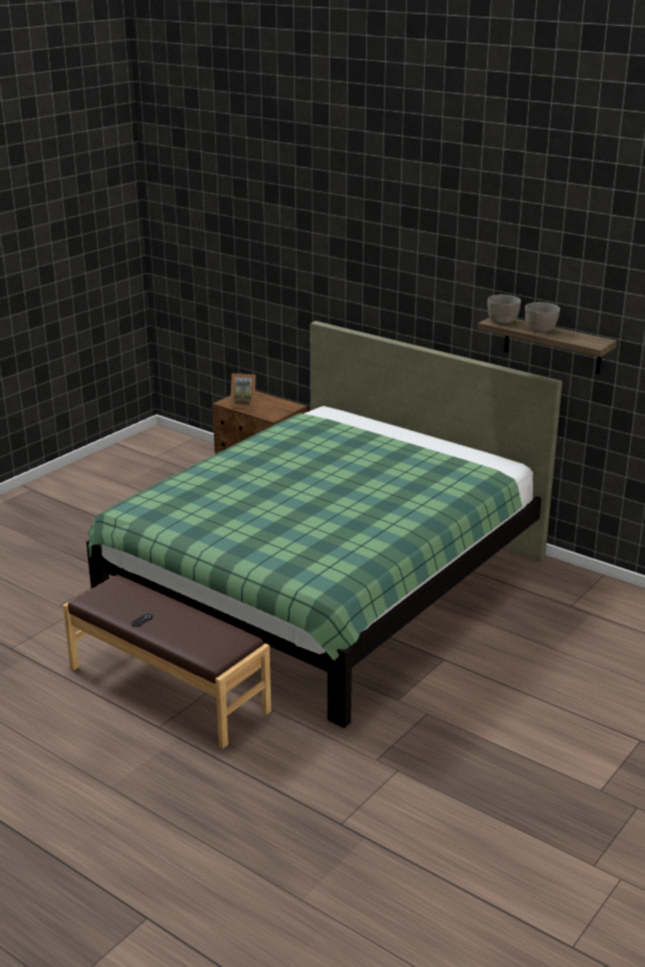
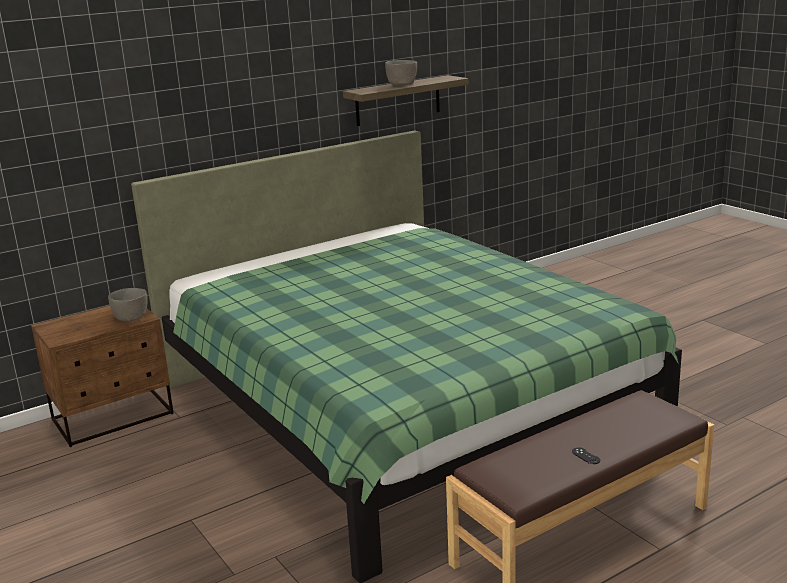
camera: 70 degrees left, 5 degrees down
(244, 405) = (83, 330): picture frame -> none
(503, 321) = (367, 90): grey bowl -> grey bowl (131, 318)

